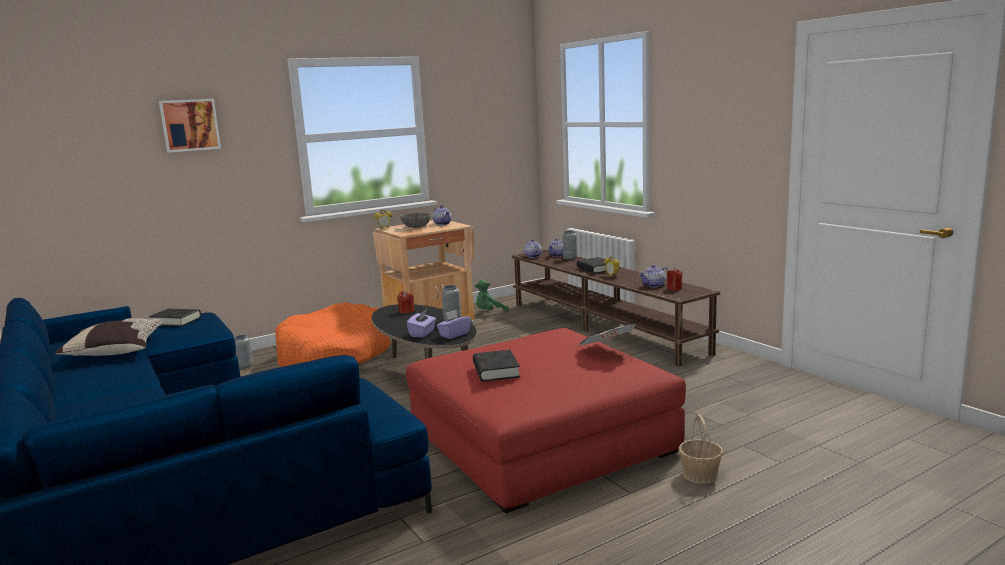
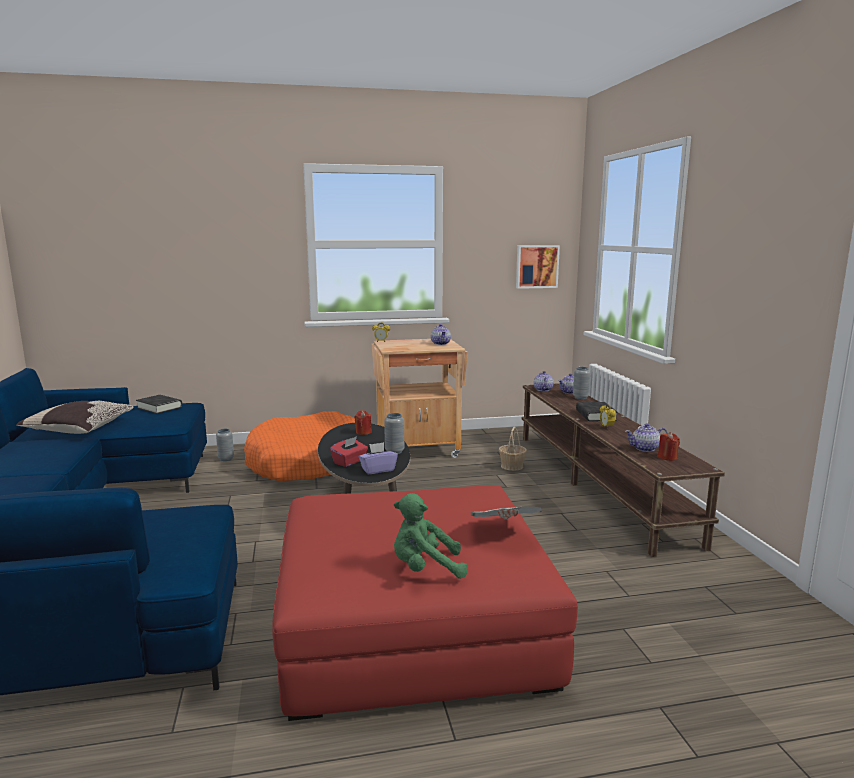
camera: 20 degrees right, 0 degrees up
(190, 125) = (203, 224): picture -> picture (536, 266)
(416, 227) = (411, 344): grey bowl -> none
(422, 333) = (349, 462): purple tissue box -> red tissue box
(489, 312) = (490, 442): green plush toy -> green plush toy (425, 568)
(496, 370) = (353, 531): black book -> none
(700, 474) = (567, 740): basket -> basket (511, 466)

